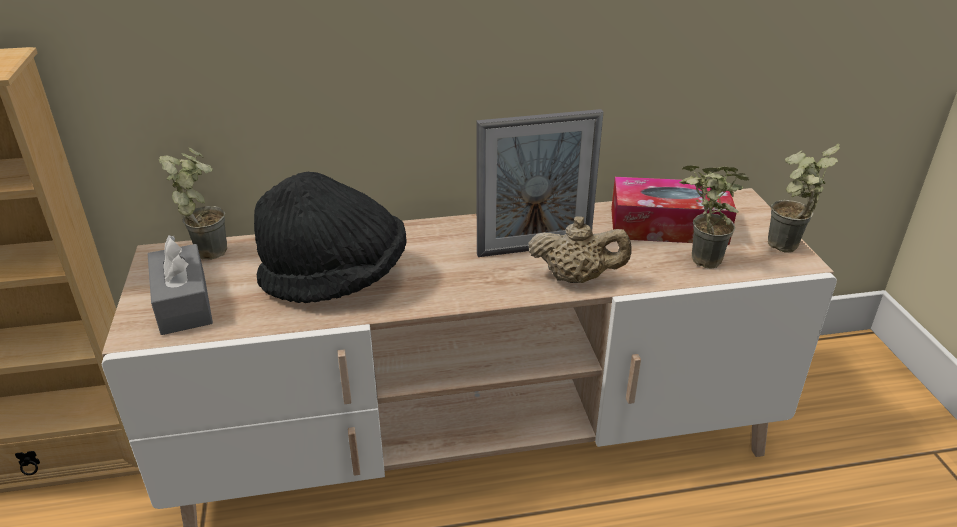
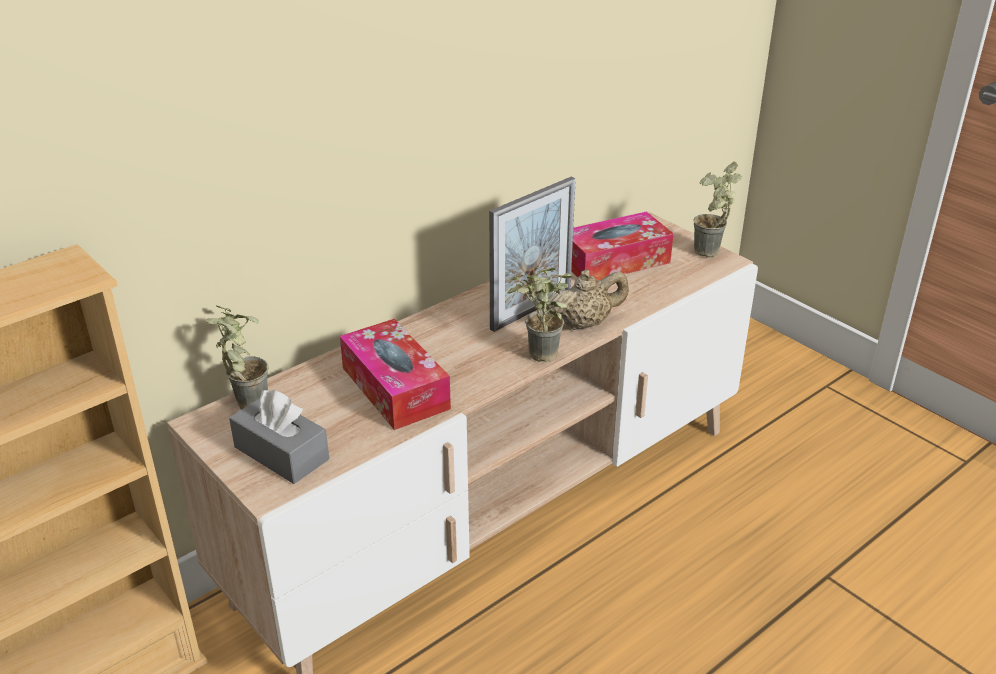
camera: 30 degrees left, 0 degrees up
(336, 279) = (395, 388): black hat -> tissue box
(697, 261) = (659, 283): potted plant -> potted plant (536, 358)

